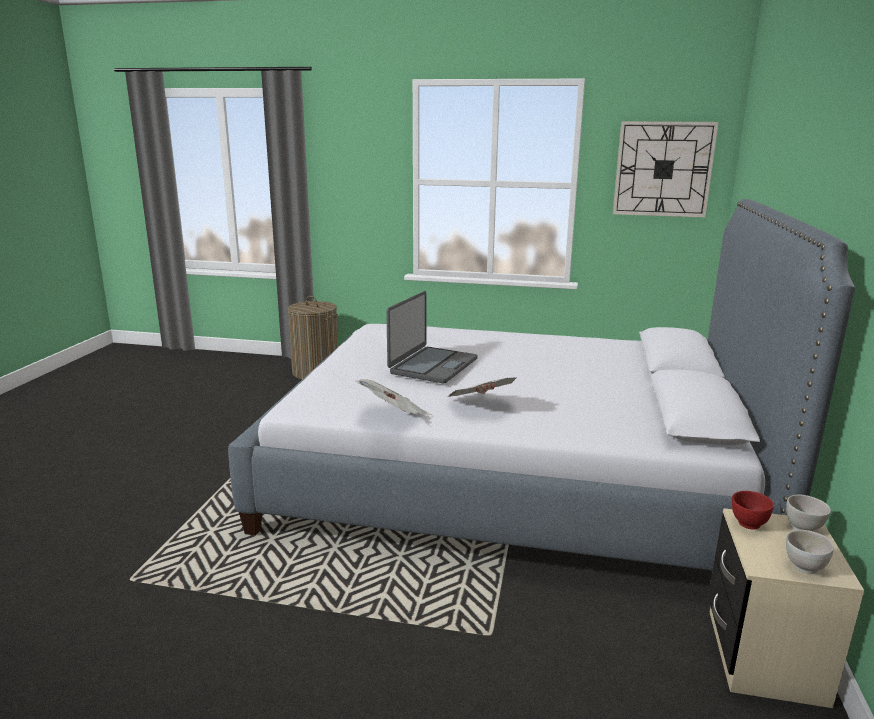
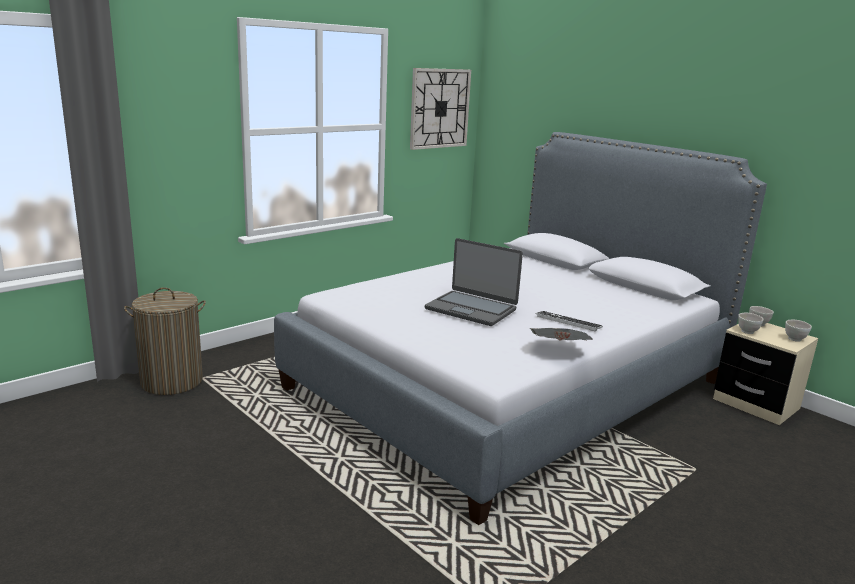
camera: 55 degrees left, 0 degrees up
(432, 366) = (471, 309): laptop -> laptop turned 150 degrees clockwise
(480, 405) = (568, 322): newspaper -> keyboard
(748, 524) = (747, 332): red bowl -> white bowl

